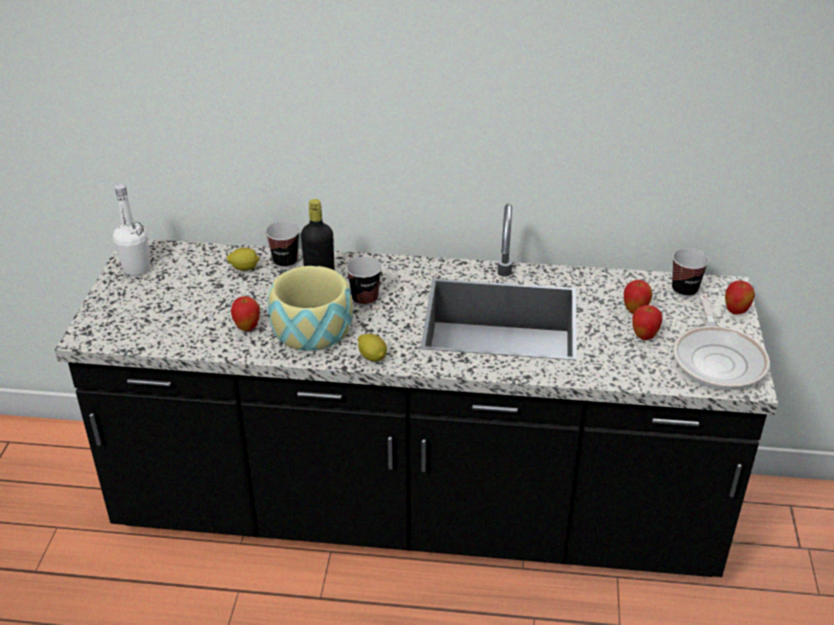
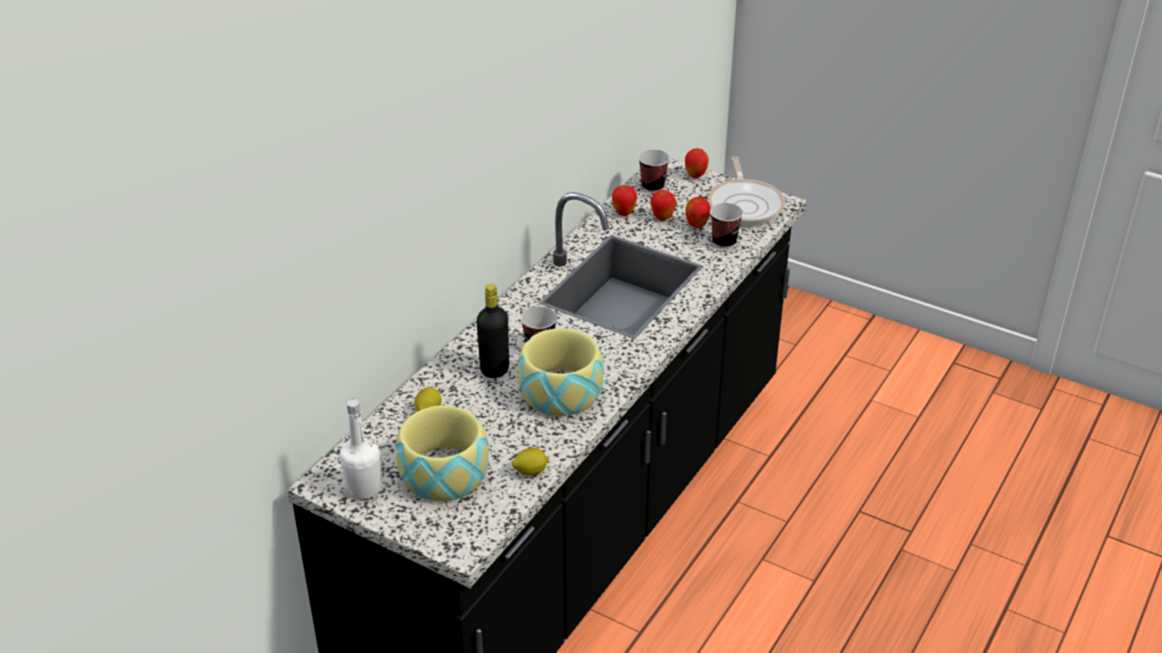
camera: 65 degrees left, 0 degrees up
(172, 300) = (444, 473): none -> bowl
(247, 328) = (531, 432): apple -> apple (624, 213)
(285, 261) = (438, 382): cup -> cup (724, 242)
(372, 357) = (628, 367): lemon -> lemon (530, 471)
(718, 359) = (745, 204): frying pan -> frying pan turned 60 degrees clockwise

